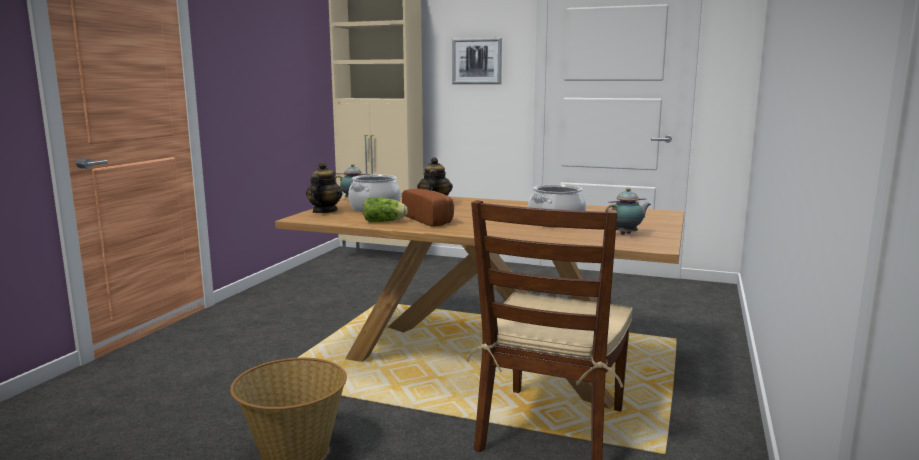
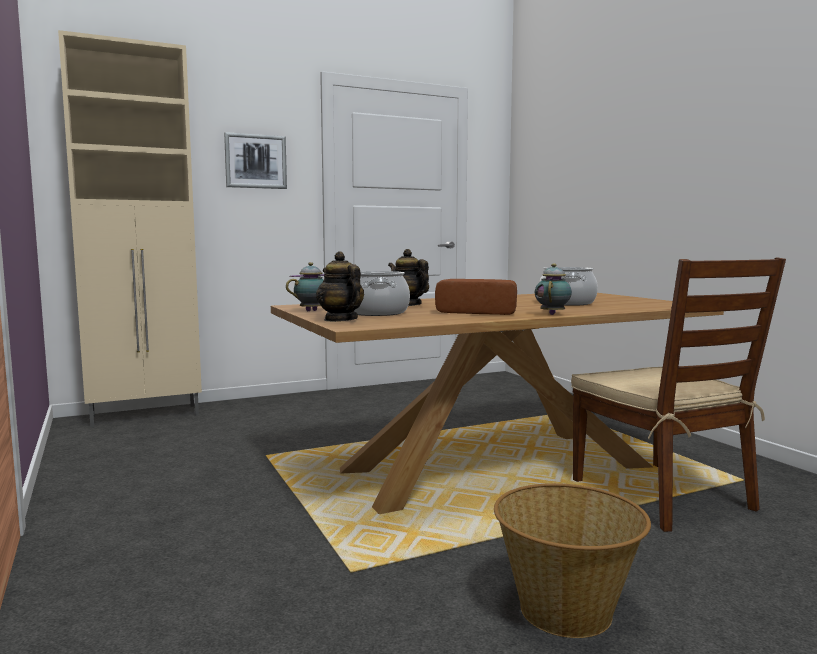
camera: 45 degrees left, 5 degrees down
(385, 221) = (449, 317): lettuce -> none
(627, 234) = (641, 302): teapot -> teapot (553, 314)

